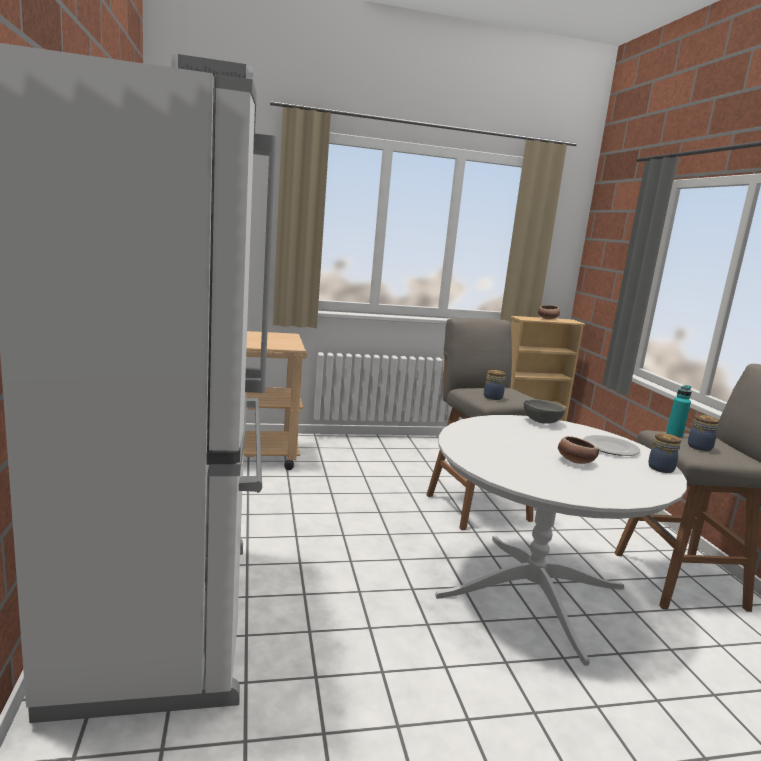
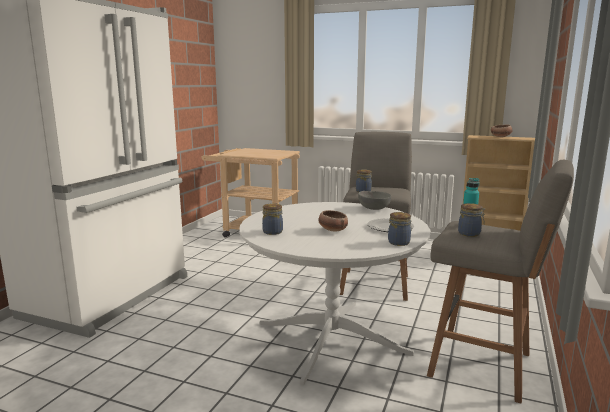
camera: 35 degrees right, 0 degrees up
(527, 476) = (272, 231): none -> jar

